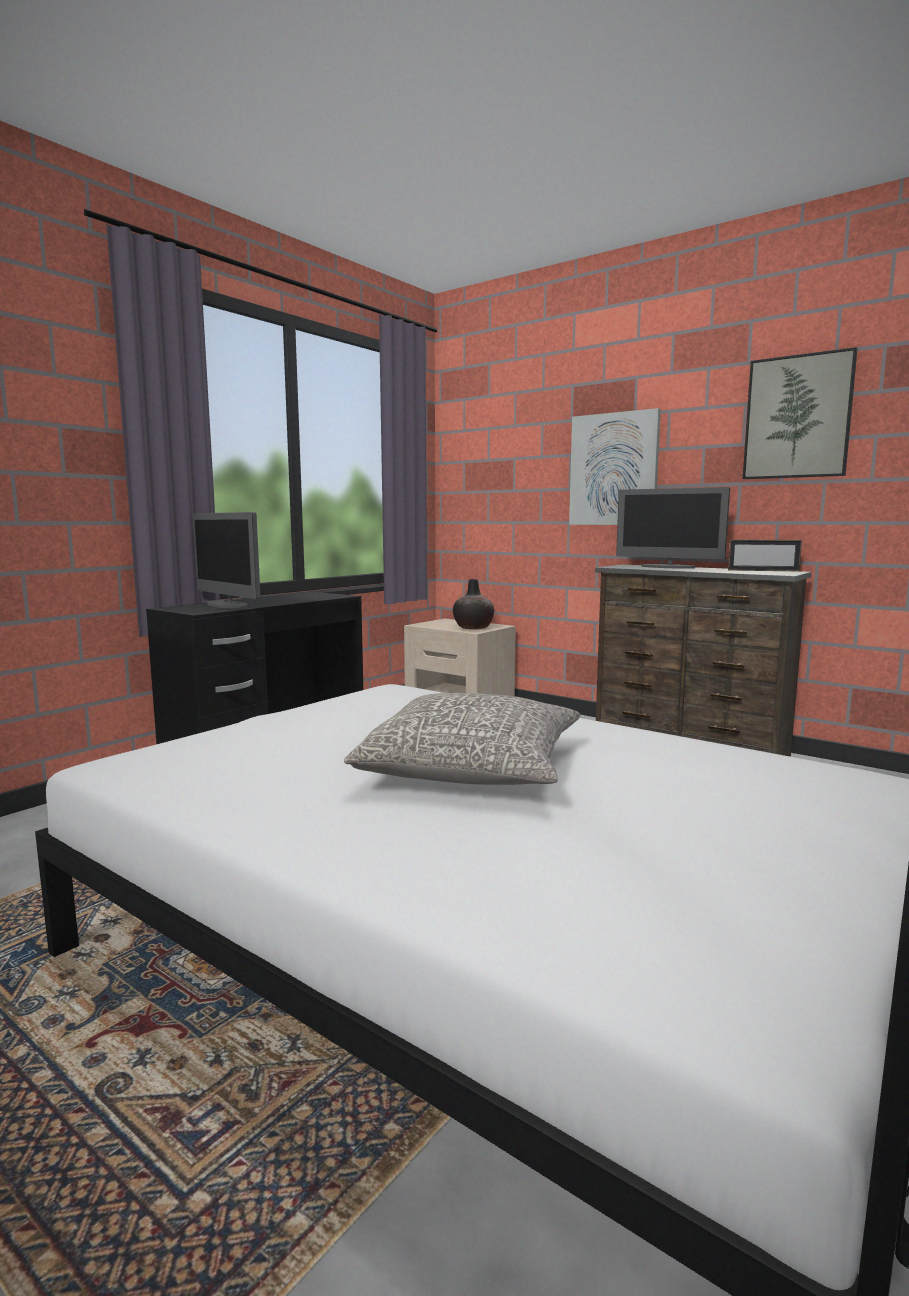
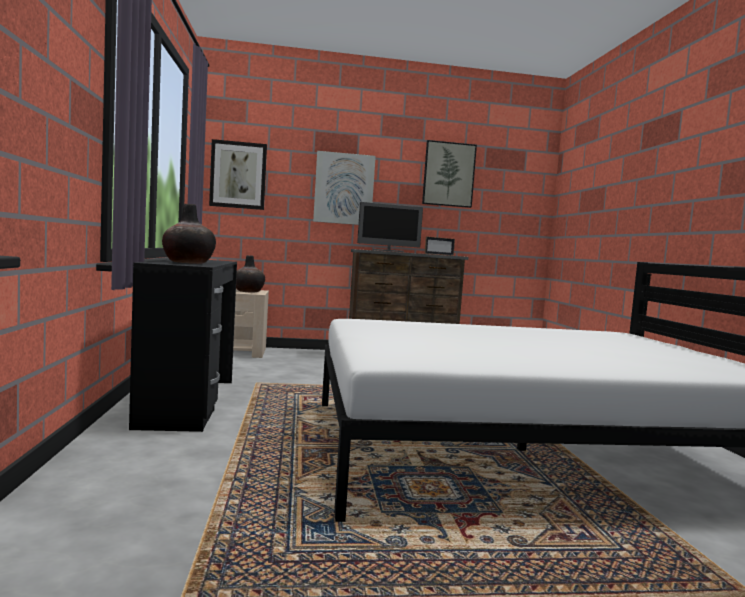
camera: 45 degrees left, 5 degrees down
(227, 605) = (188, 263): monitor -> vase
(473, 769) = (528, 342): grey pillow -> none
(481, 469) = (238, 175): none -> picture

